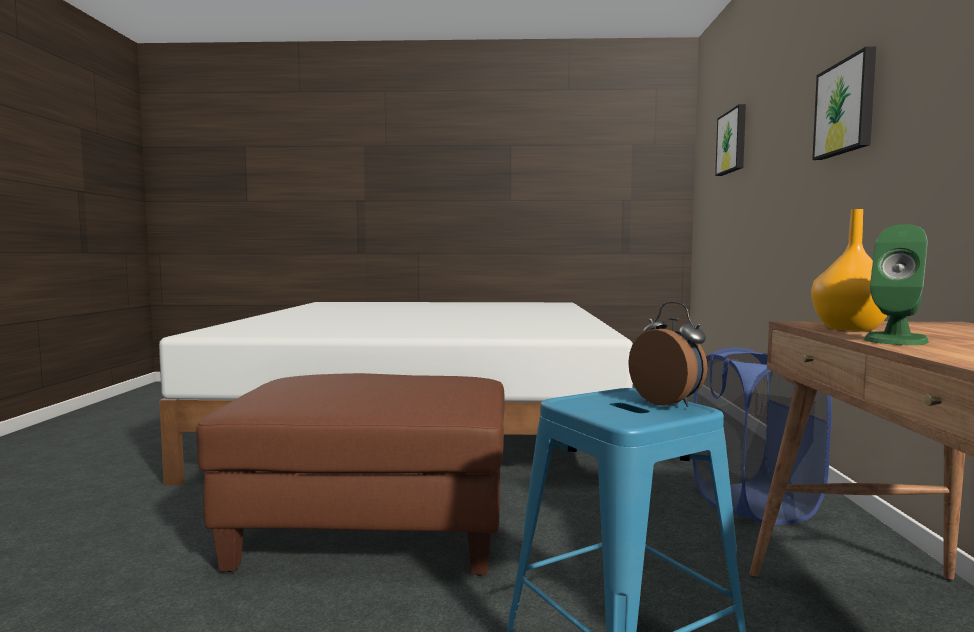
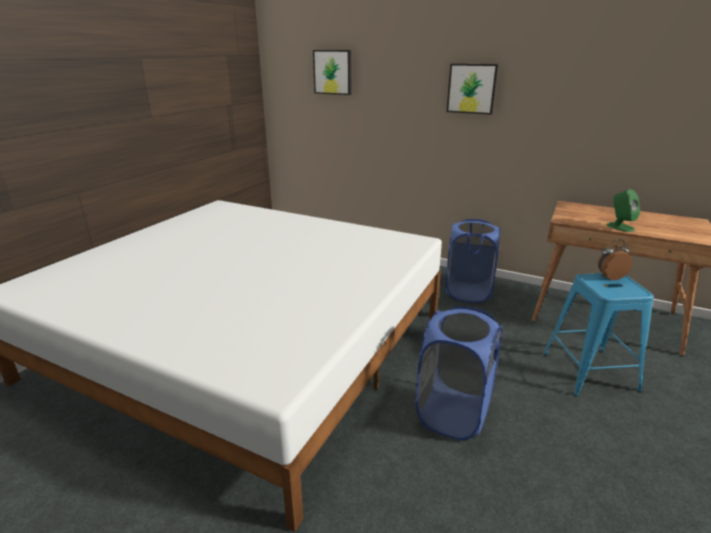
camera: 65 degrees left, 20 degrees up
(374, 531) = (453, 413): brown ottoman -> blue laundry basket
(849, 328) = (583, 221): orange vase -> none

